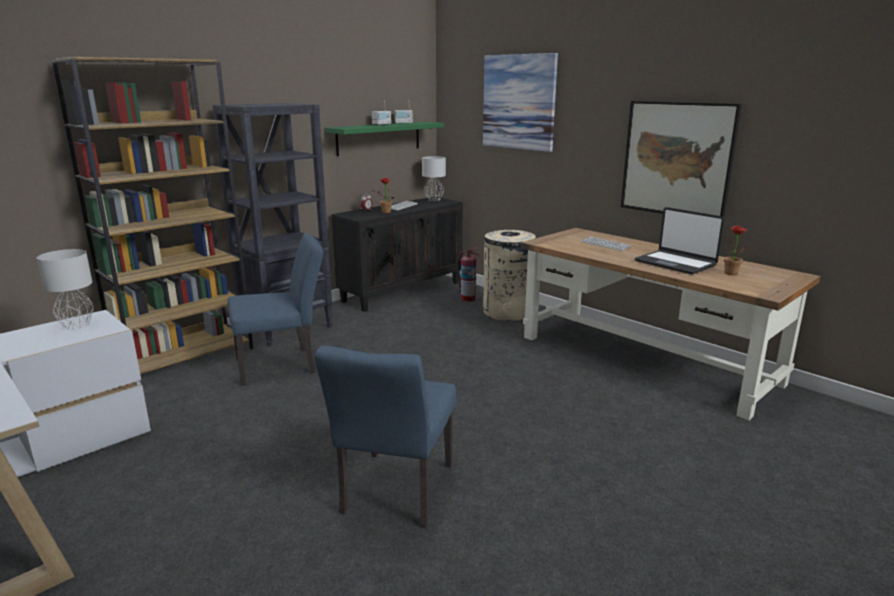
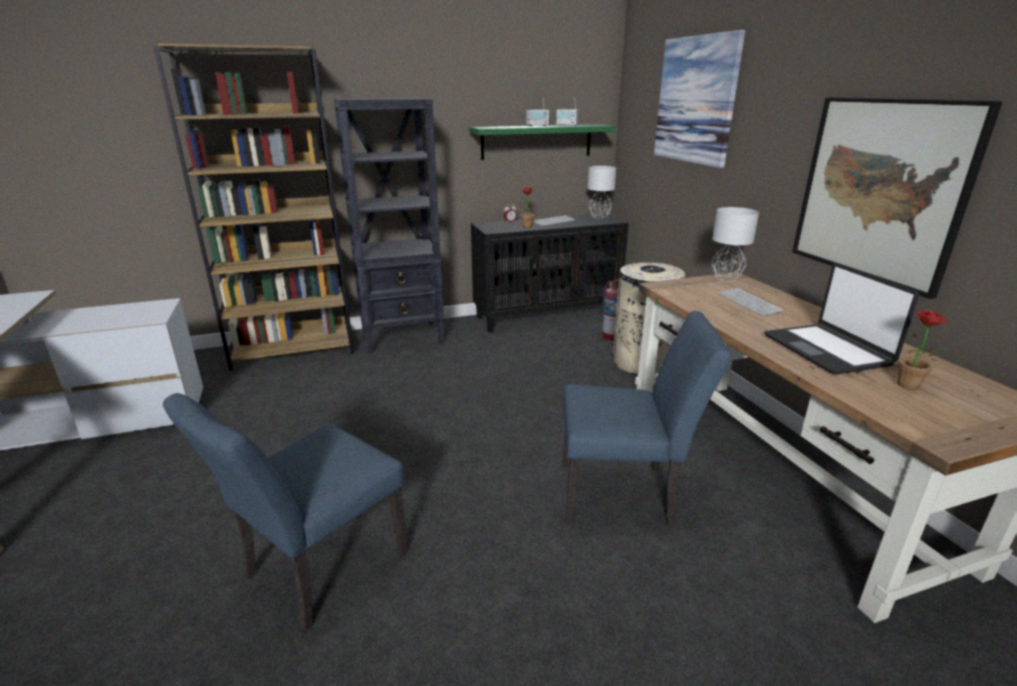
camera: 25 degrees right, 5 degrees up
(77, 325) = (136, 311): grey table lamp -> grey table lamp (726, 279)
(283, 365) = (362, 377): blue chair -> blue chair (625, 494)

